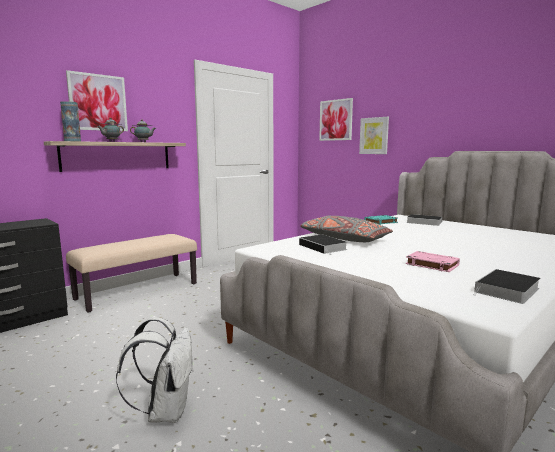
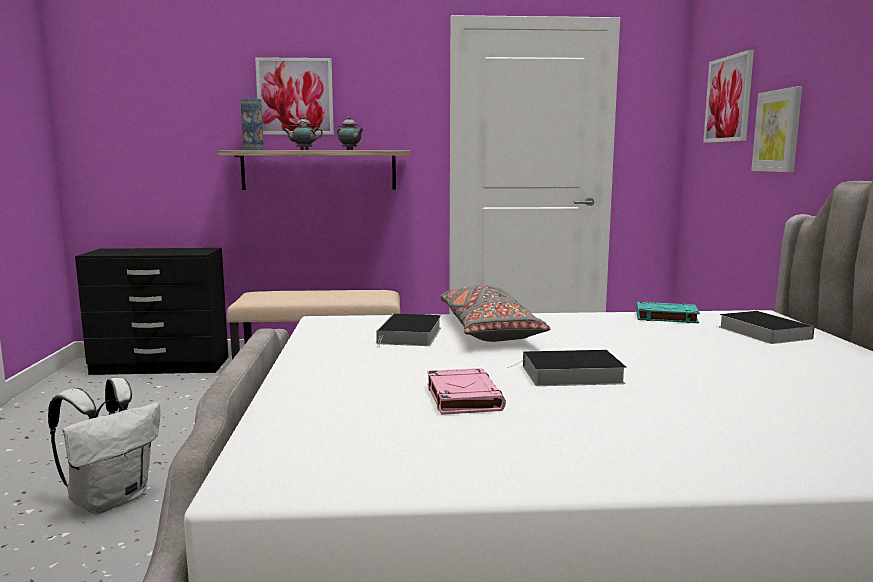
camera: 40 degrees right, 0 degrees up
(507, 290) = (414, 467): book -> book (569, 375)

